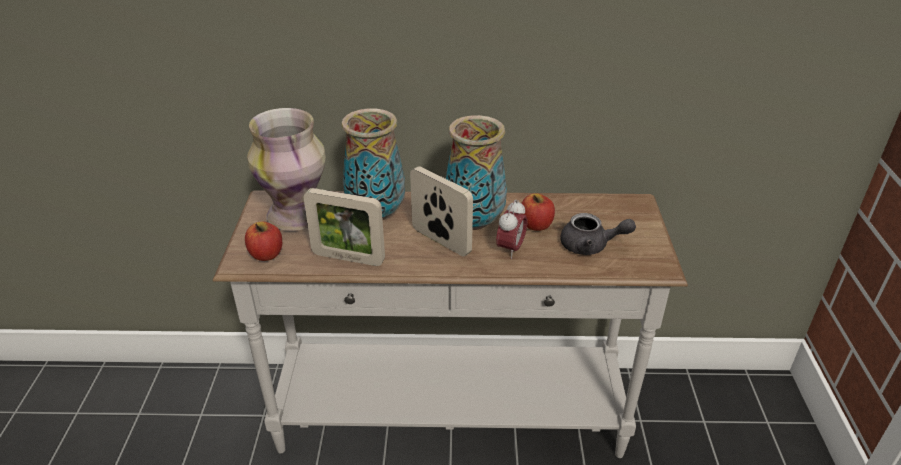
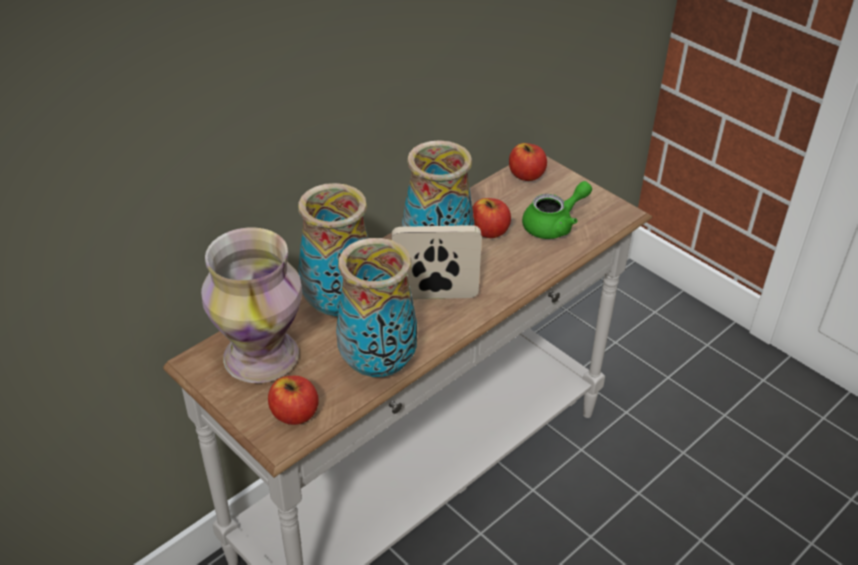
camera: 45 degrees left, 5 degrees up
(348, 258) = (378, 364): picture frame -> vase
(510, 249) = (500, 266): alarm clock -> none
(590, 246) = (554, 225): grey teapot -> green teapot
(618, 206) = (526, 175): none -> apple

